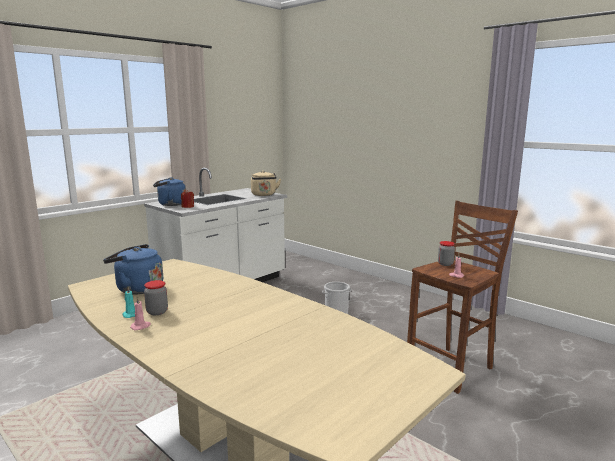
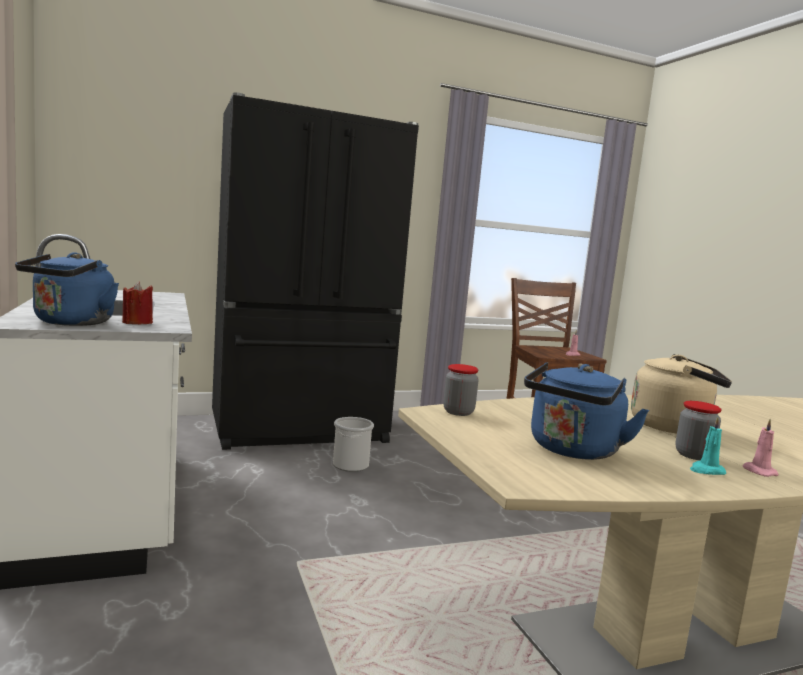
camera: 65 degrees left, 5 degrees down
(264, 195) = (154, 295): beige kettle -> beige kettle (673, 427)
(363, 289) = (300, 430): none -> black fridge
(445, 264) = (532, 348): jar -> jar (458, 412)

